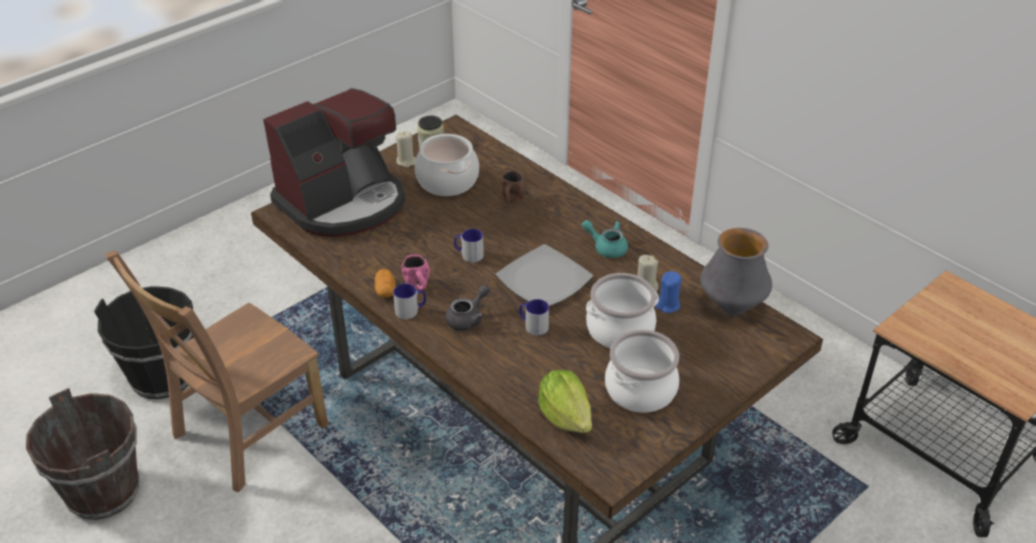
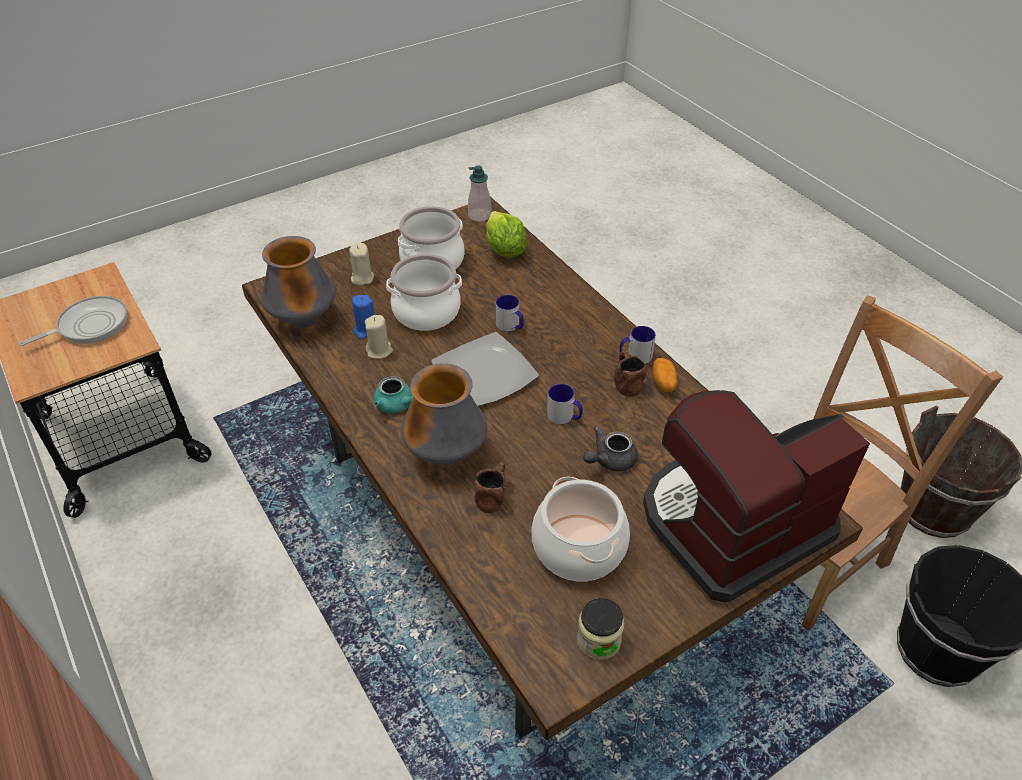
camera: 170 degrees left, 5 degrees up
(406, 161) = (641, 602): beige candle -> beige candle (362, 278)
(419, 287) = (626, 382): pink mug -> brown mug
(468, 318) = (575, 341): grey teapot -> grey teapot (609, 460)
(553, 220) = (446, 455): none -> vase
(612, 467) = (479, 215): none -> soap dispenser
(963, 341) = (89, 326): none -> frying pan

